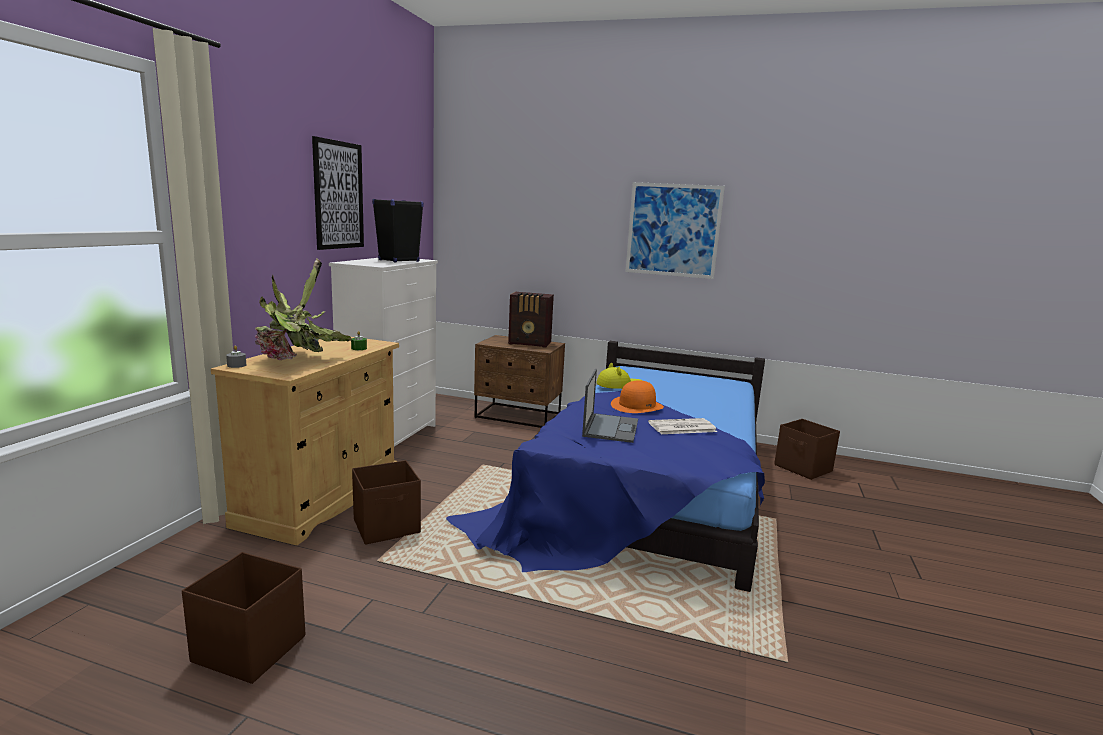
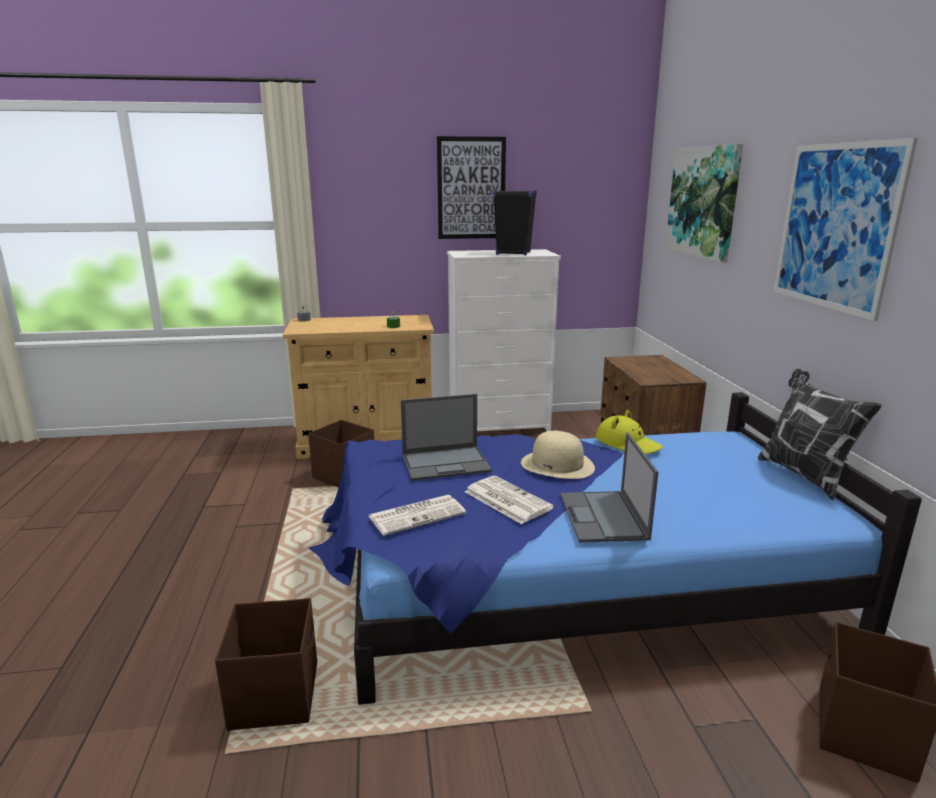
camera: 65 degrees right, 5 degrees up
(249, 648) = (179, 488): brown storage box -> brown storage box (276, 694)
(298, 361) = (334, 325): potted plant -> none
(527, 214) = (703, 202): none -> picture
(530, 343) = (661, 371): radio -> none
(637, 405) = (557, 465): orange hat -> beige hat
(687, 452) = (418, 515): none -> newspaper
(688, 372) = (803, 475): none -> pillow
(715, 415) = (603, 517): none -> laptop

